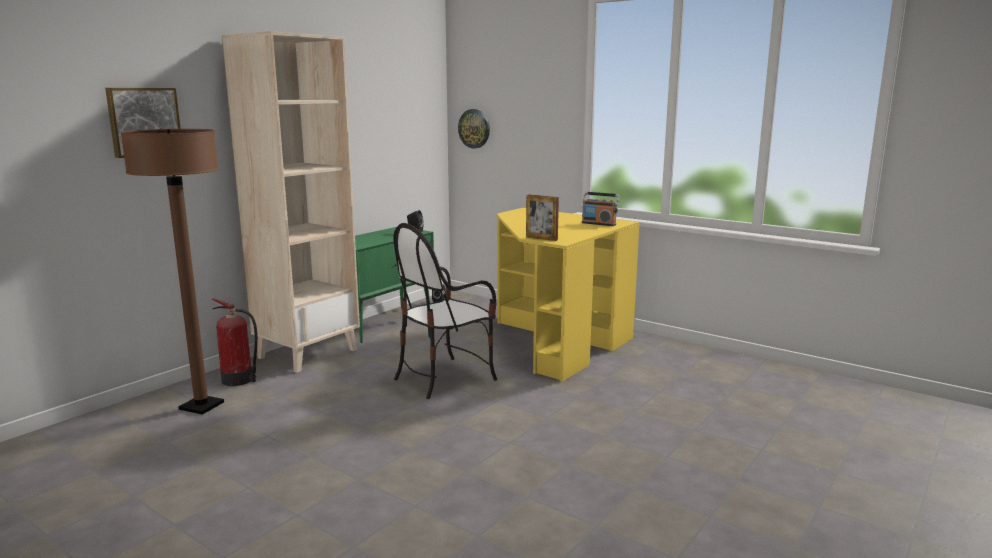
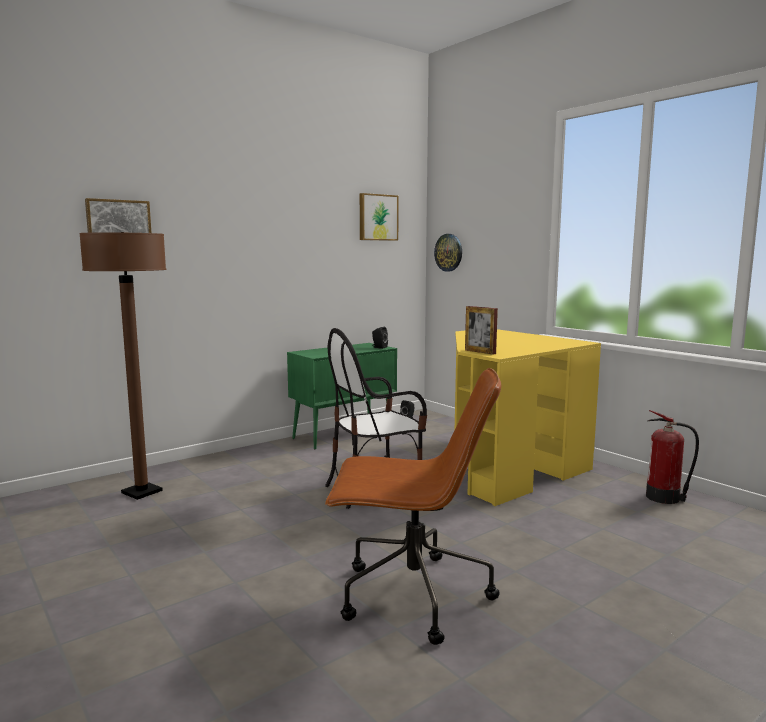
camera: 15 degrees right, 5 degrees down
(239, 380) = (188, 472): fire extinguisher -> fire extinguisher (665, 498)
(308, 353) = (262, 454): beige bookcase -> none
(401, 93) = (377, 217): none -> picture
(526, 469) = (411, 596): none -> brown office chair
(599, 224) = (553, 343): radio -> none

